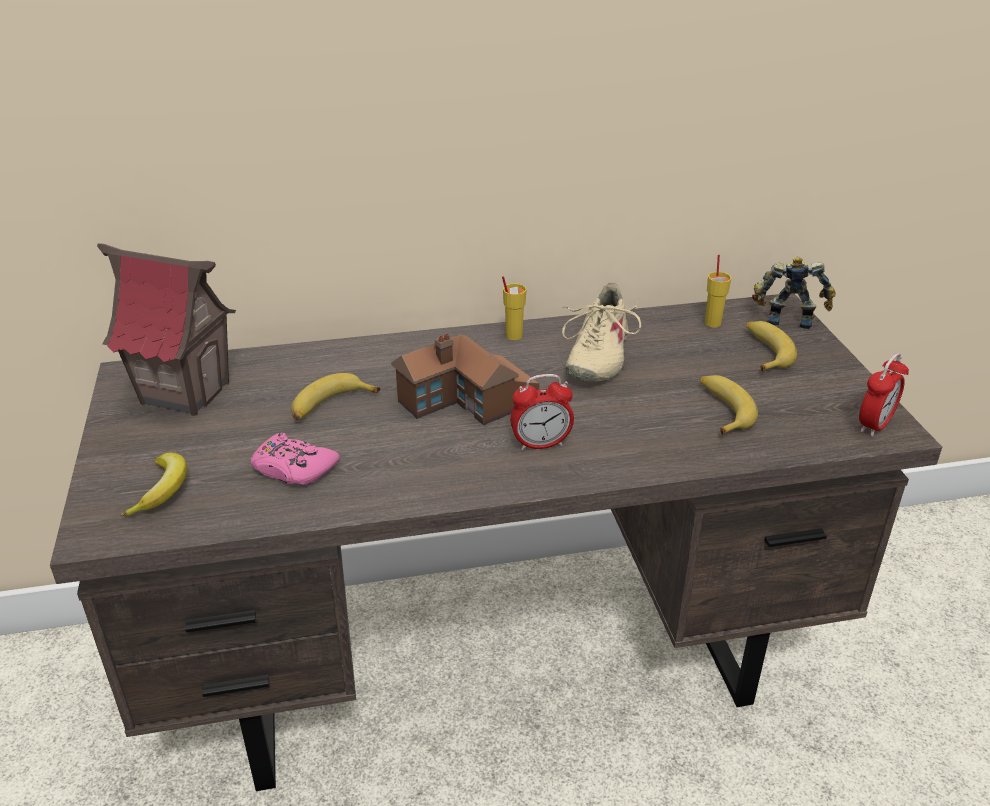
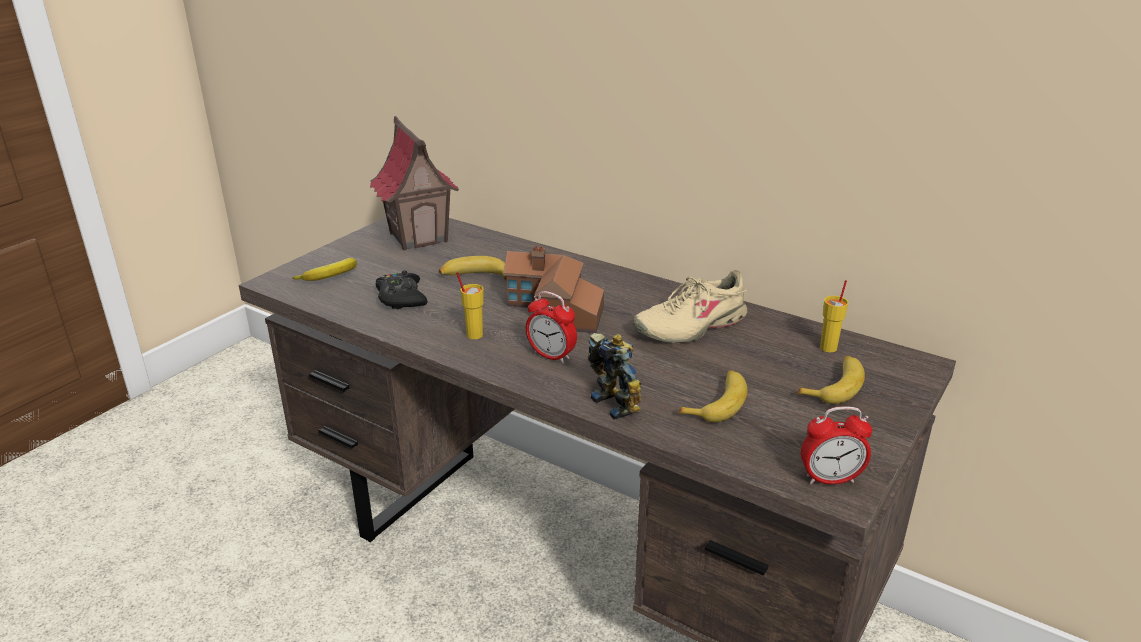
camera: 45 degrees right, 5 degrees down
(293, 468) = (401, 298): pink game controller -> black game controller
(513, 336) = (654, 289): yellow cup -> yellow cup (474, 335)
(788, 318) = (908, 374): toy robot -> toy robot (618, 402)

